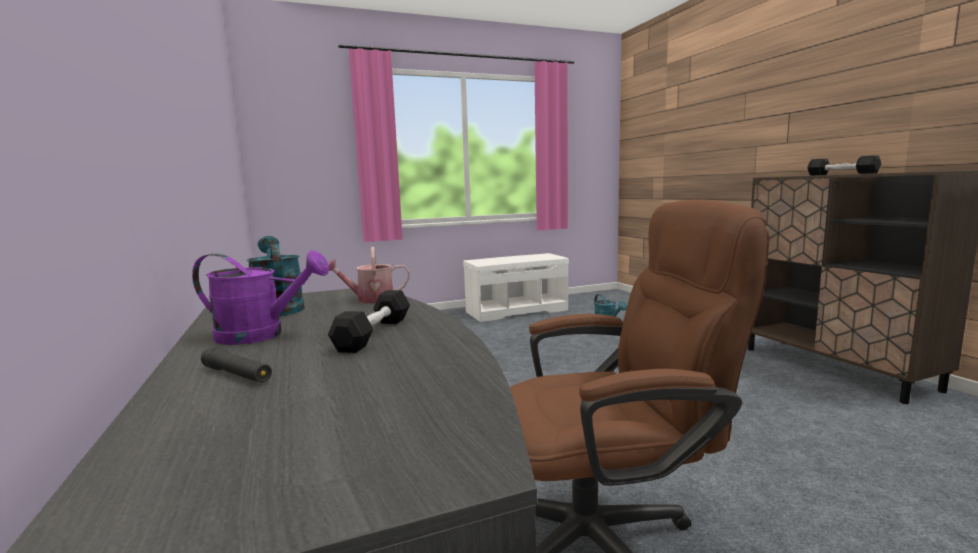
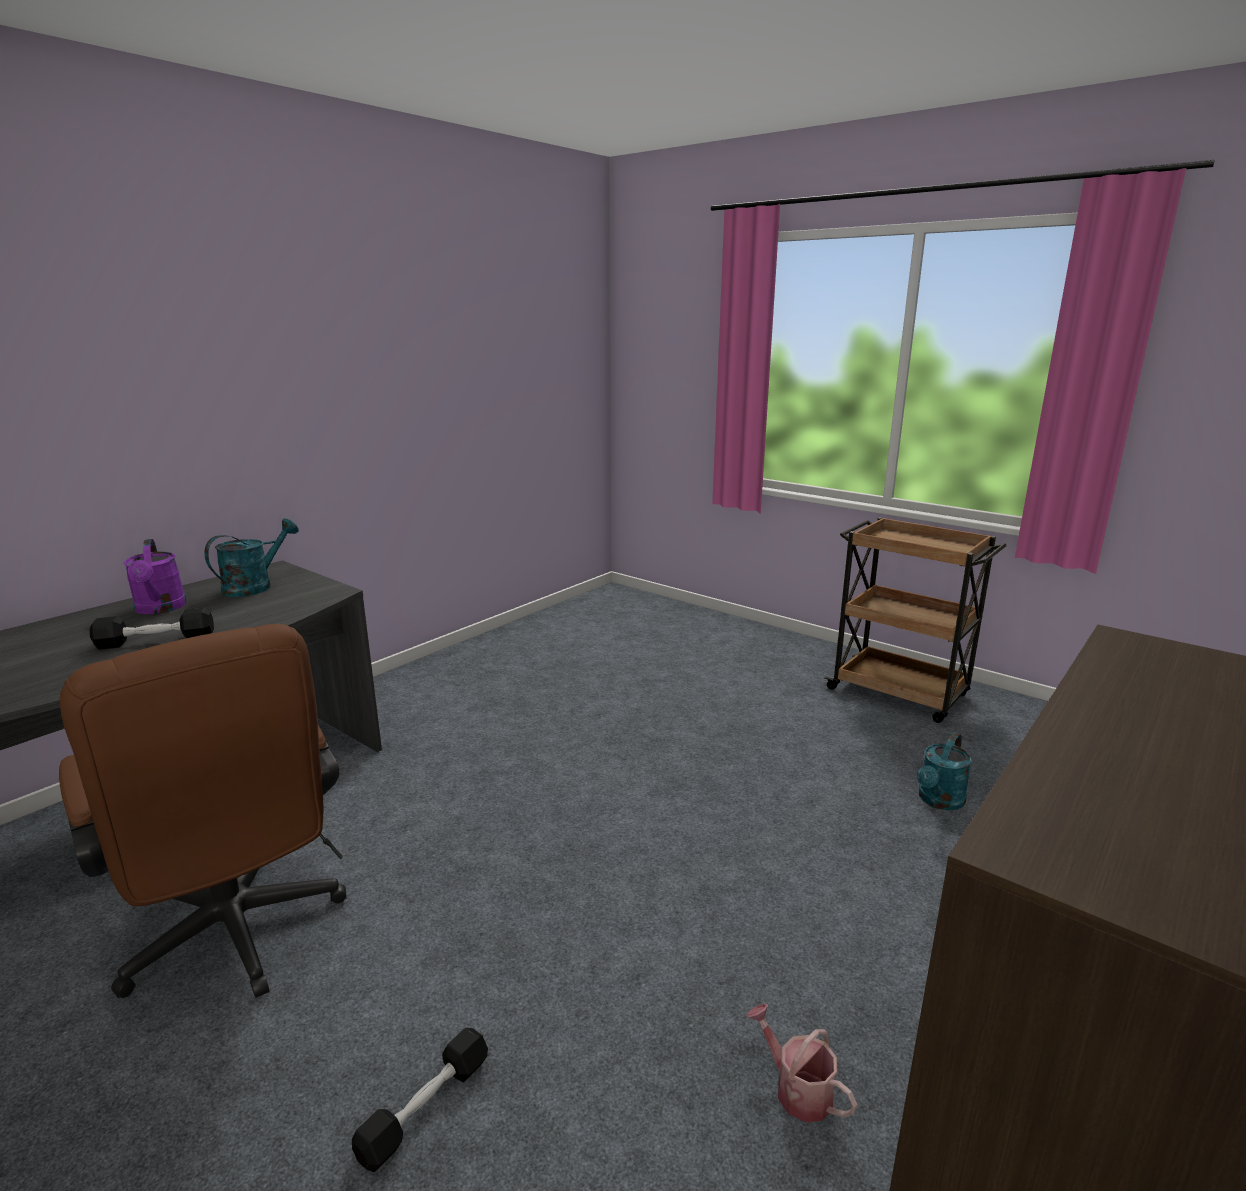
camera: 60 degrees right, 10 degrees up
(237, 375) = (58, 633): black flashlight -> none
(370, 299) = (291, 606): watering can -> watering can (797, 1089)
(517, 310) = (900, 693): white bench -> brown cart
(841, 174) = (1144, 727): black dumbbell -> black dumbbell (425, 1108)

